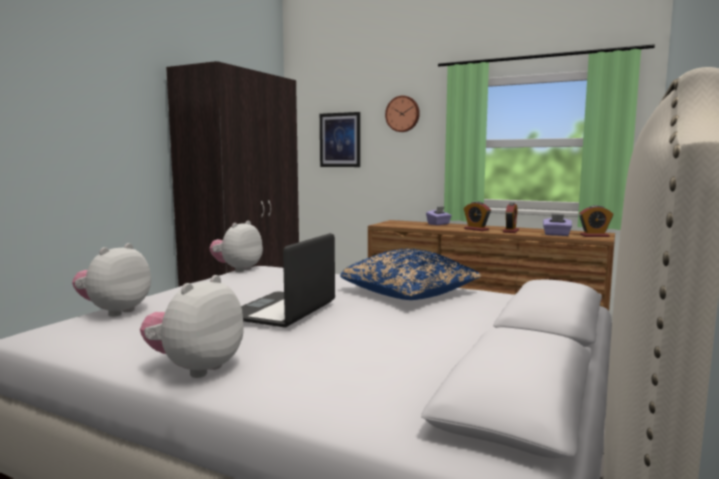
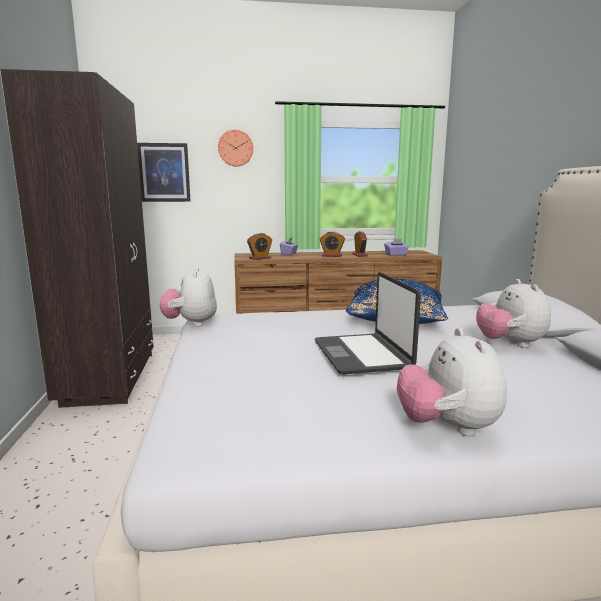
camera: 35 degrees left, 5 degrees up
(114, 311) = (199, 399): plush toy -> plush toy (510, 344)
(594, 236) = (419, 253): alarm clock -> alarm clock (260, 258)

